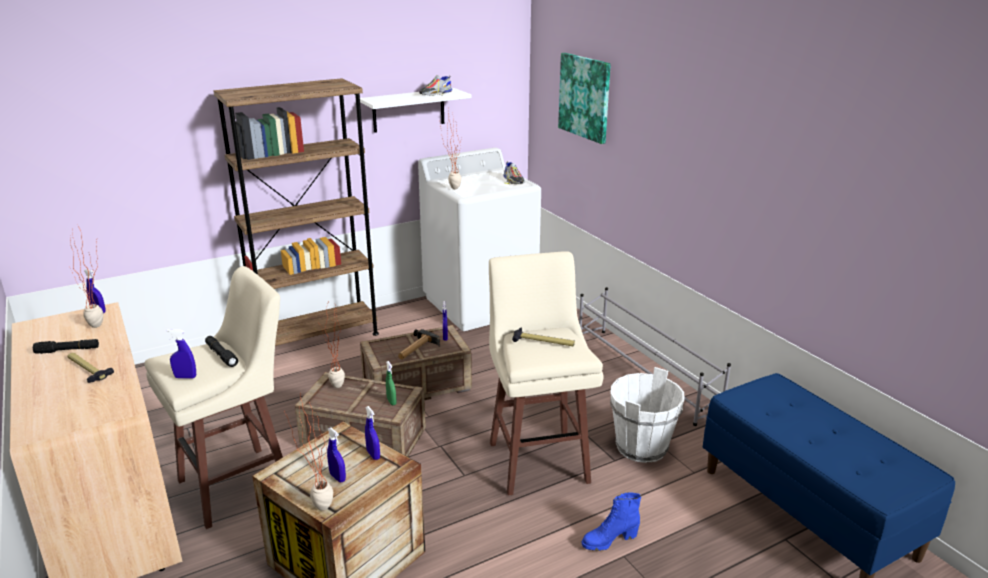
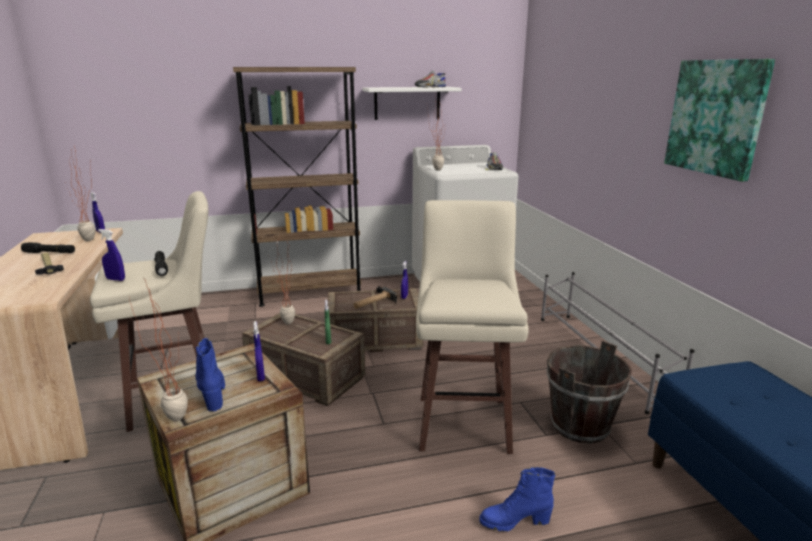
camera: 15 degrees right, 5 degrees down
(337, 477) = (212, 392): blue spray bottle -> blue boot
(543, 342) = (468, 288): hammer -> none
(585, 97) = (566, 89): picture -> picture (716, 117)
(641, 447) = (580, 426): white bucket -> brown bucket

